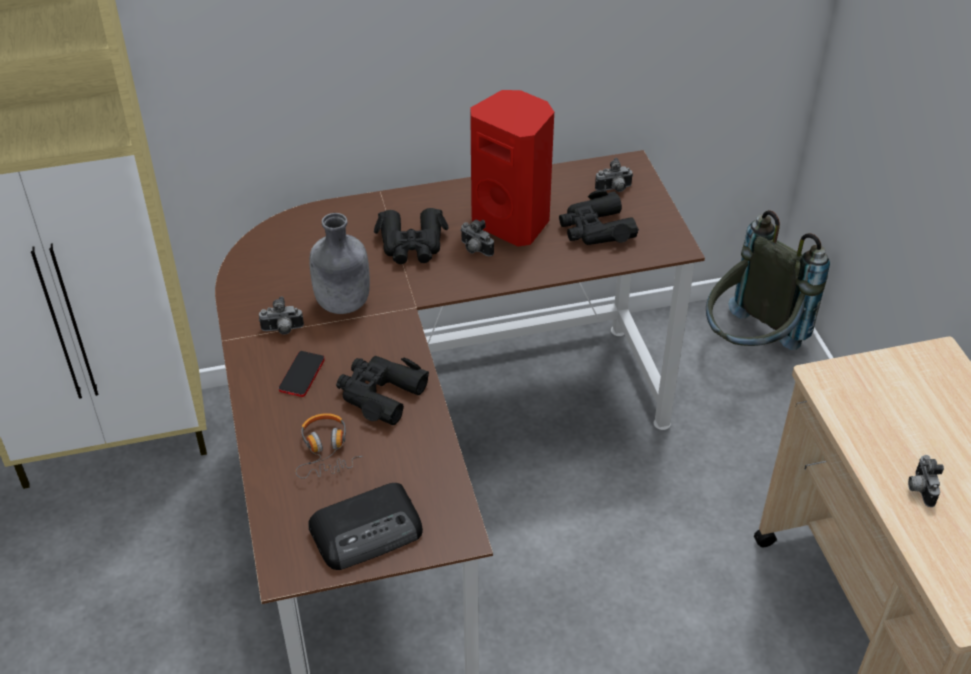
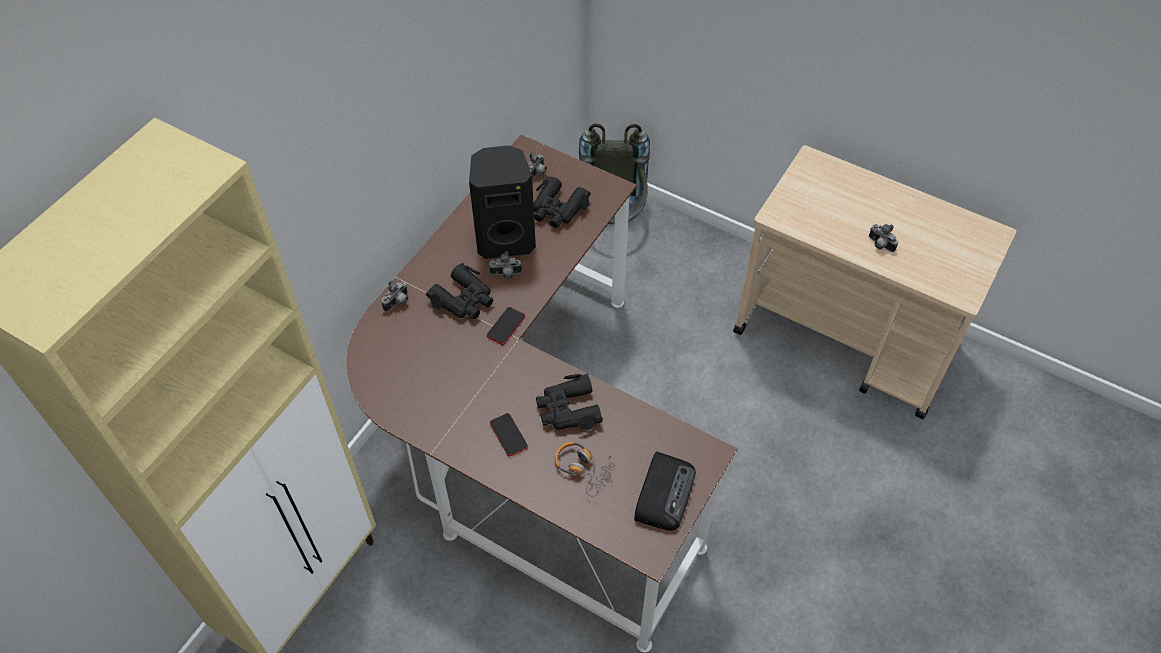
camera: 45 degrees left, 10 degrees up
(282, 330) = (459, 417): camera -> camera (398, 303)
(343, 304) = (473, 371): grey bottle -> none
(418, 289) = (505, 326): none -> phone
(513, 222) = (505, 239): red speaker -> black speaker

